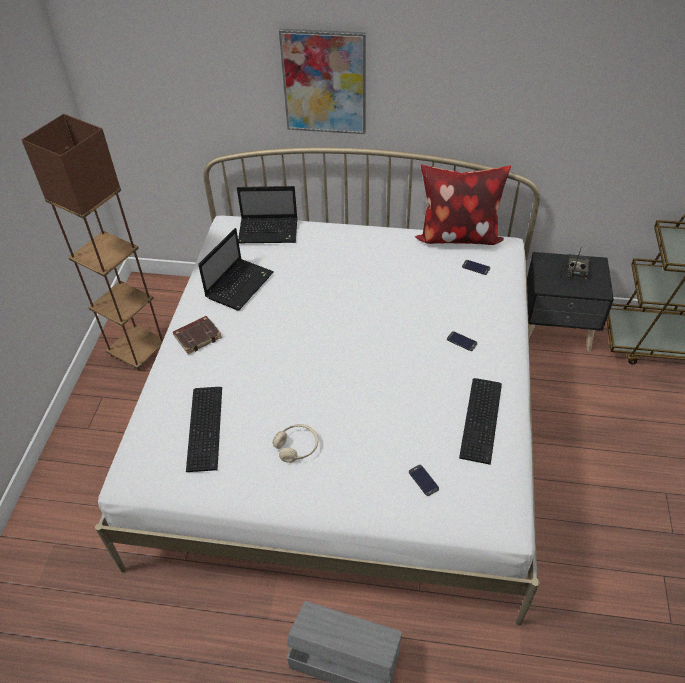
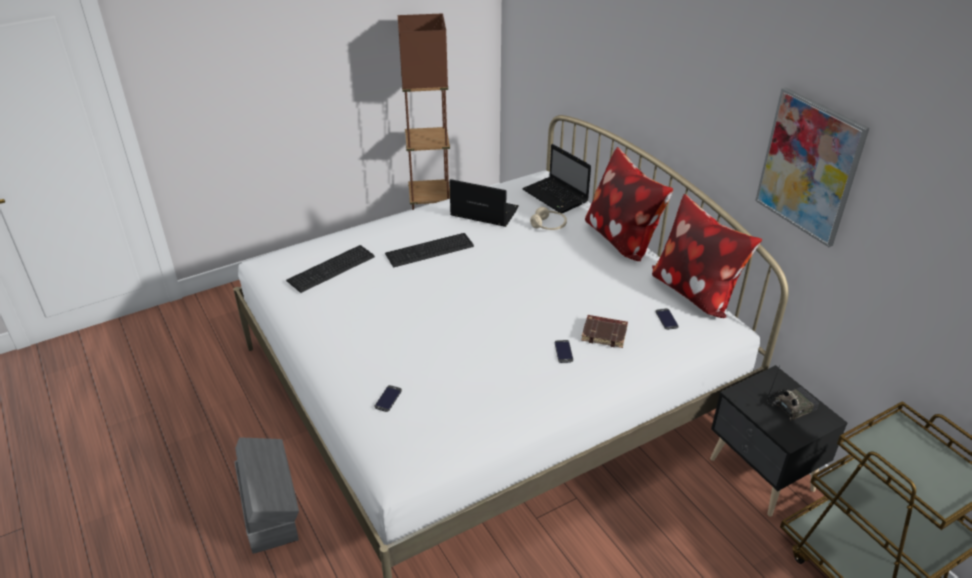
camera: 50 degrees right, 10 degrees down
(197, 336) = (410, 222): brown book -> brown book (605, 333)
(240, 284) = (482, 212): laptop -> laptop turned 150 degrees counterclockwise
(297, 447) = (356, 318): beige headphones -> beige headphones (548, 225)
(324, 82) = (643, 77): picture -> picture (809, 167)
(361, 231) = (622, 238): none -> pillow
(483, 419) = (488, 404): keyboard -> keyboard (431, 250)

